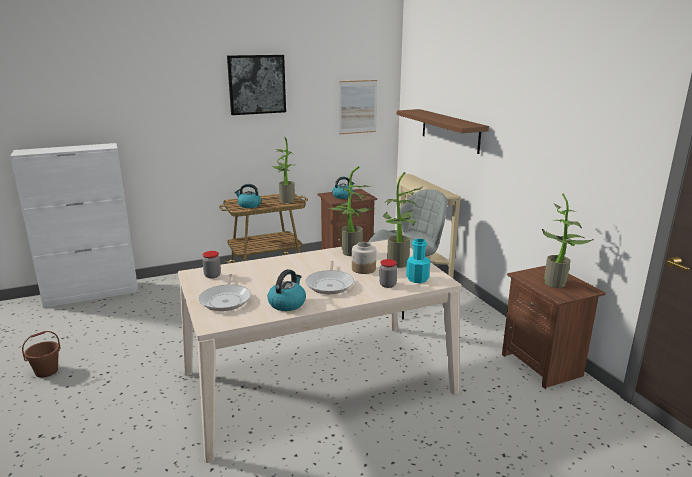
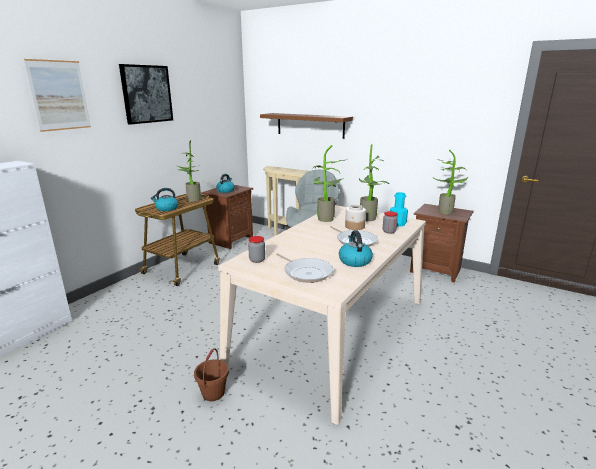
camera: 35 degrees left, 0 degrees up
(46, 371) = (62, 432): brown bucket -> brown bucket (213, 393)
(357, 107) = (220, 114): picture -> picture (59, 95)

